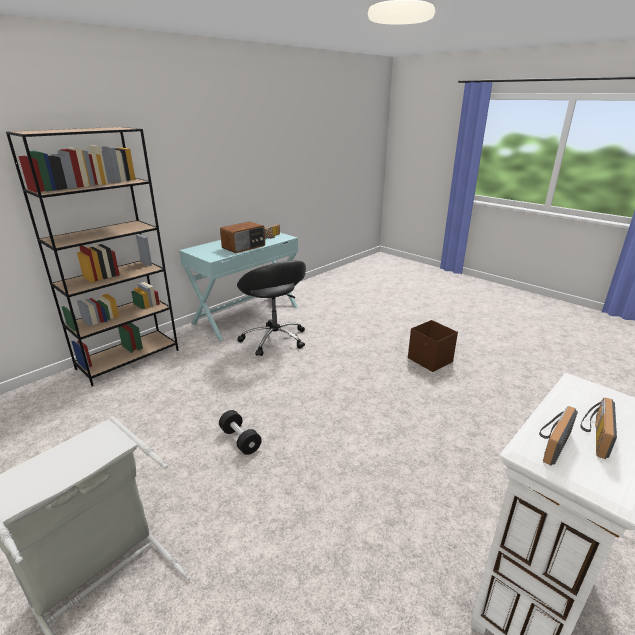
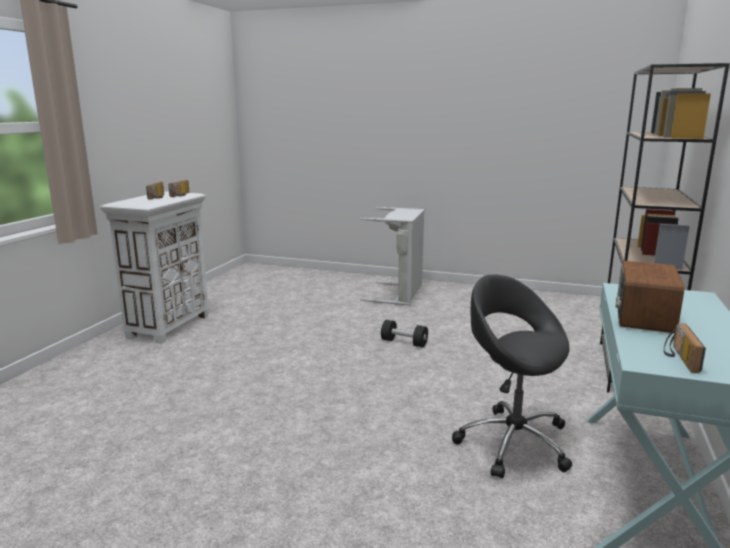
camera: 155 degrees right, 10 degrees down
(430, 360) = (224, 475): brown storage box -> none

